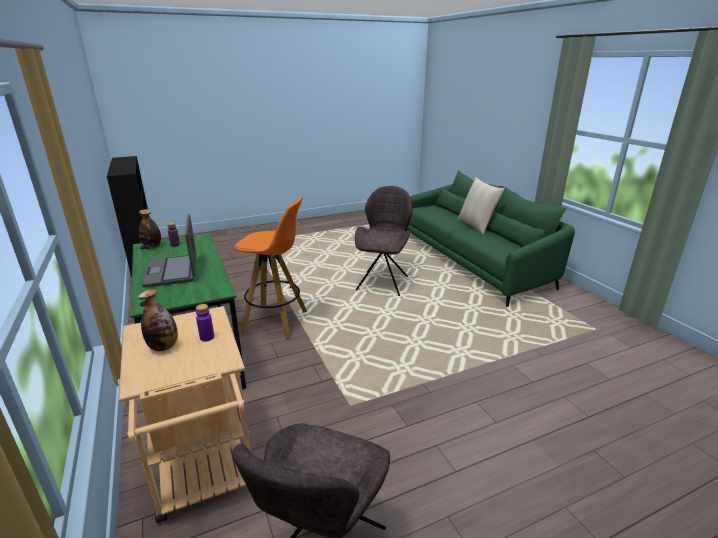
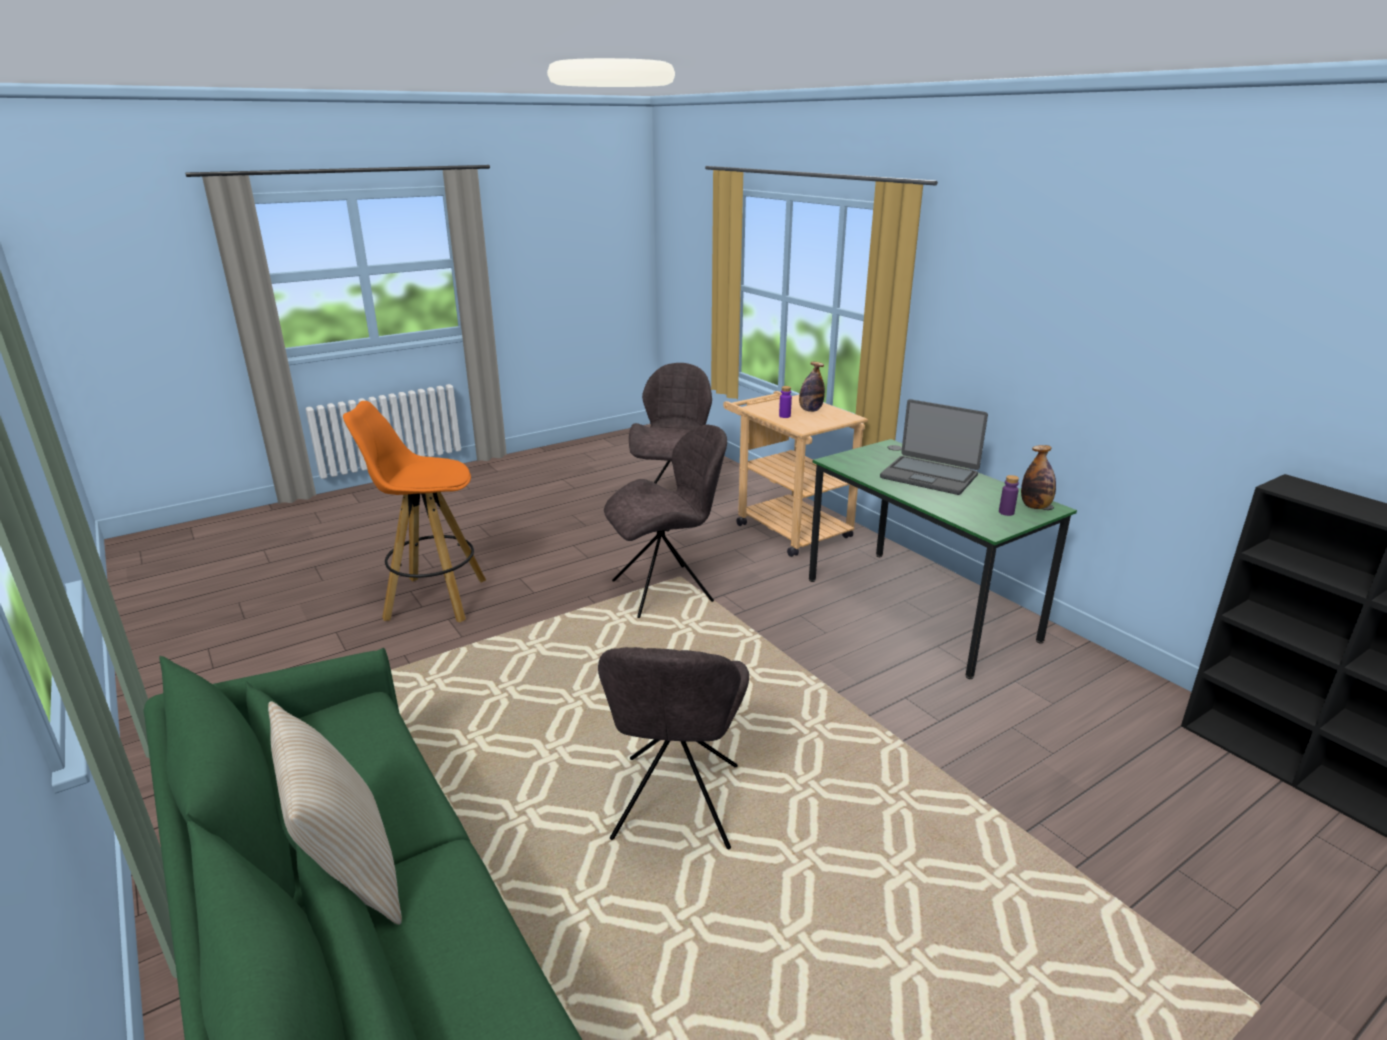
camera: 170 degrees right, 0 degrees up
(172, 271) = (929, 476): laptop -> laptop turned 150 degrees clockwise
(276, 321) = (849, 668): orange stool -> orange stool (434, 599)
(365, 390) = (666, 590): none -> grey chair

